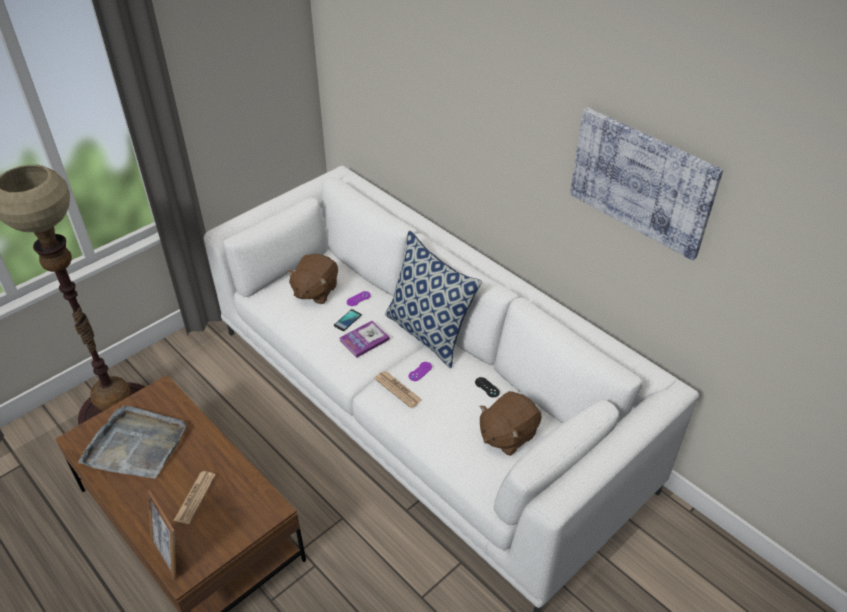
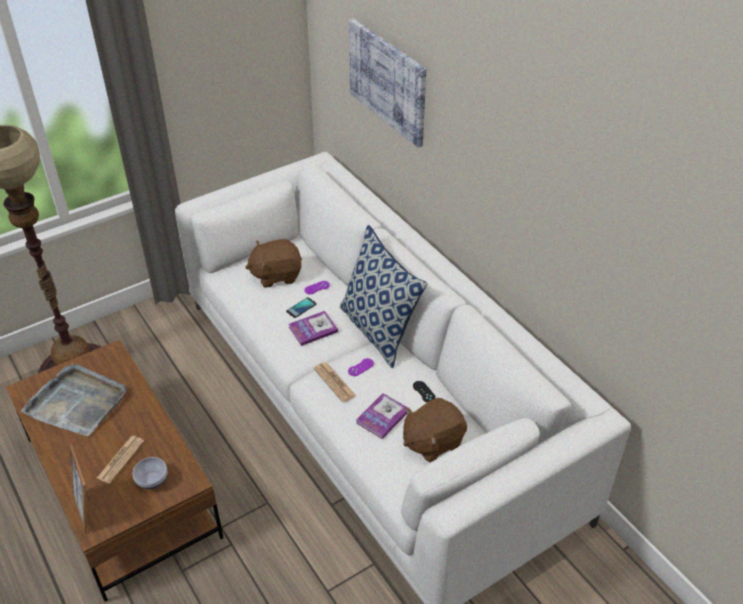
camera: 10 degrees right, 0 degrees up
(233, 513) = (152, 480): none -> bowl
(315, 291) = (276, 275): brown plush toy -> brown plush toy turned 45 degrees clockwise
(453, 417) = (382, 417): none -> book
(642, 181) = (585, 200): picture -> picture (388, 81)

